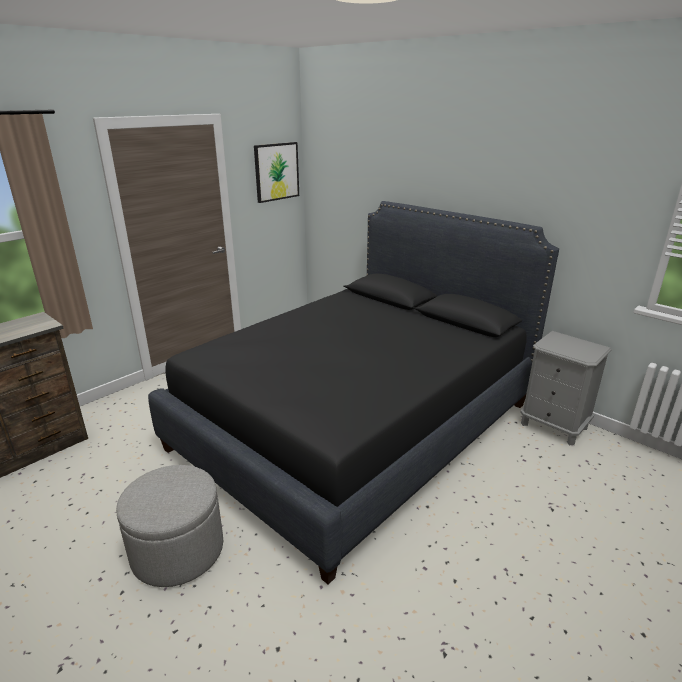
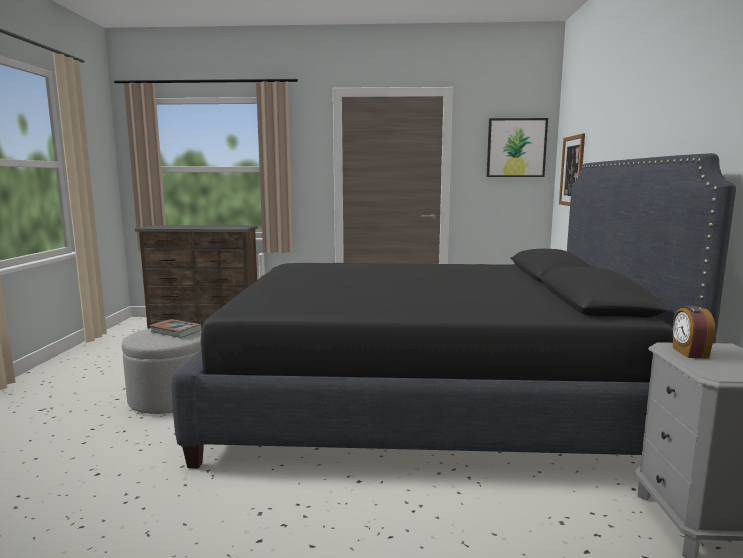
camera: 50 degrees right, 15 degrees down
(170, 484) = (176, 331): none -> book
(338, 195) = (572, 171): none -> picture
(557, 346) = (689, 353): none -> alarm clock

